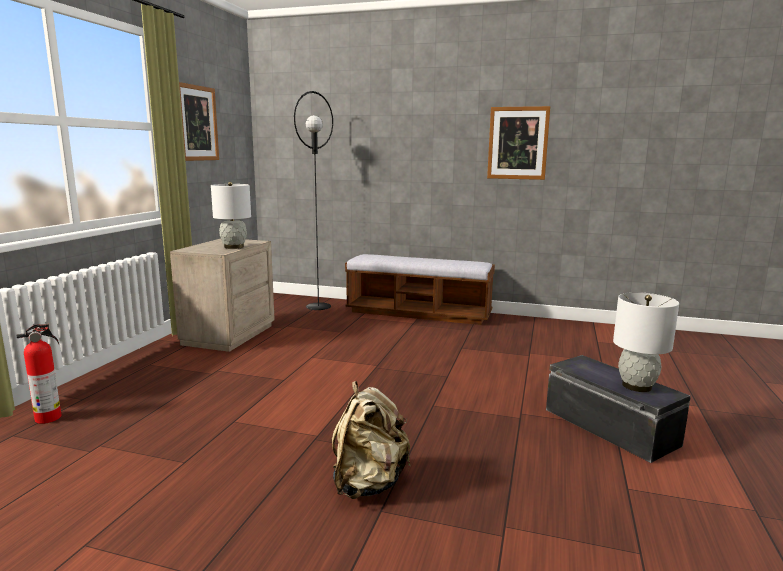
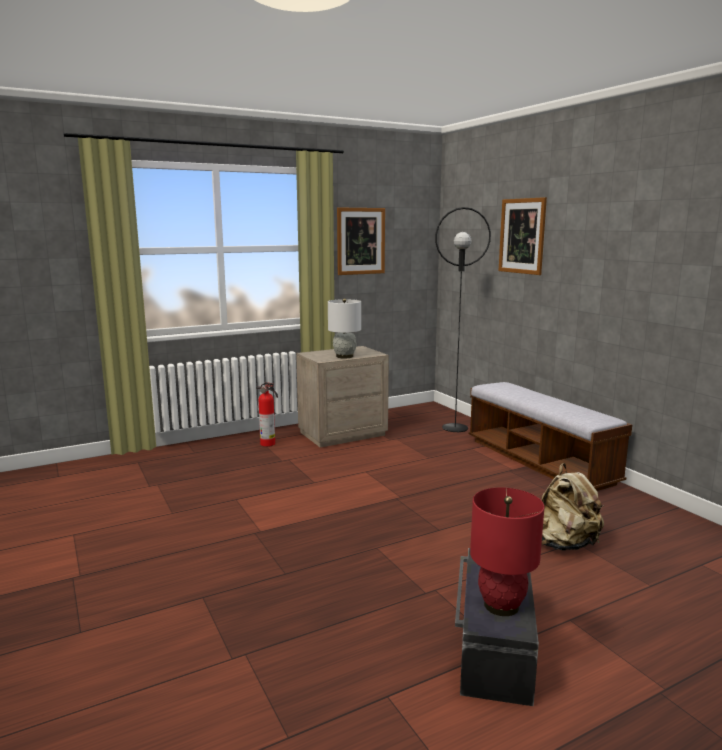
camera: 45 degrees right, 0 degrees up
(50, 417) = (165, 458): fire extinguisher -> fire extinguisher (269, 444)
(368, 483) = (228, 577): beige backpack -> beige backpack (564, 544)
(518, 143) = (673, 271): picture -> picture (522, 236)
(636, 386) = (501, 605): white table lamp -> red table lamp

